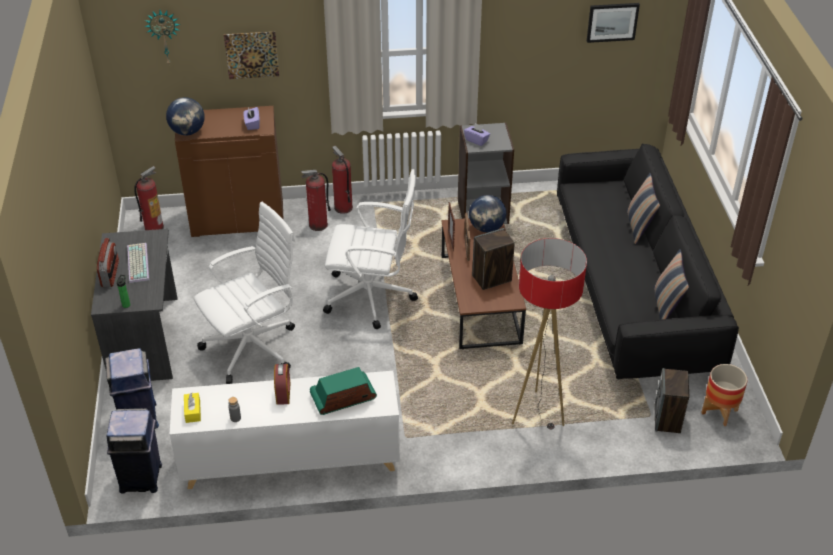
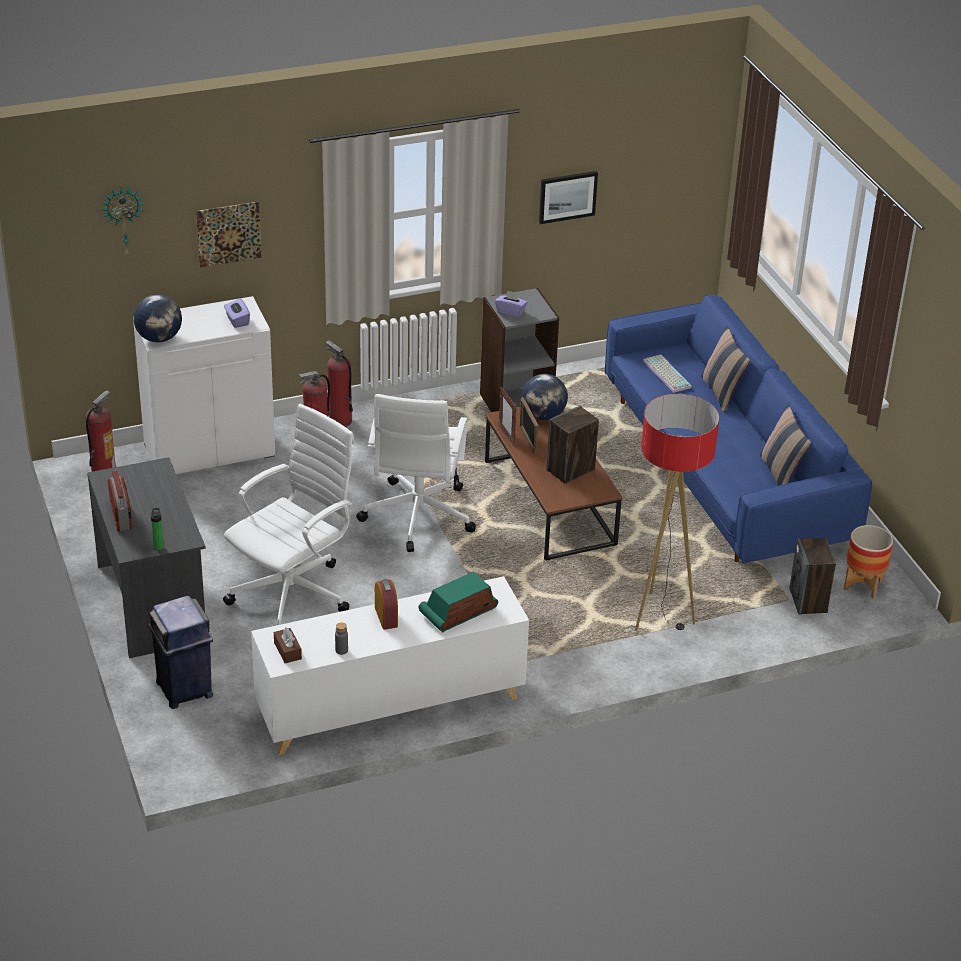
camera: 15 degrees left, 5 degrees down
(137, 263) = (148, 499): keyboard -> keyboard (665, 374)
(142, 478) = (217, 752): blue trash can -> none
(193, 411) = (287, 651): yellow tissue box -> brown tissue box
(238, 218) = (210, 449): brown cabinet -> white cabinet
(372, 297) = (417, 517): white office chair -> white office chair turned 105 degrees clockwise
(612, 22) = (652, 152): picture -> picture (567, 196)
(631, 289) = (723, 469): black sofa -> blue sofa

